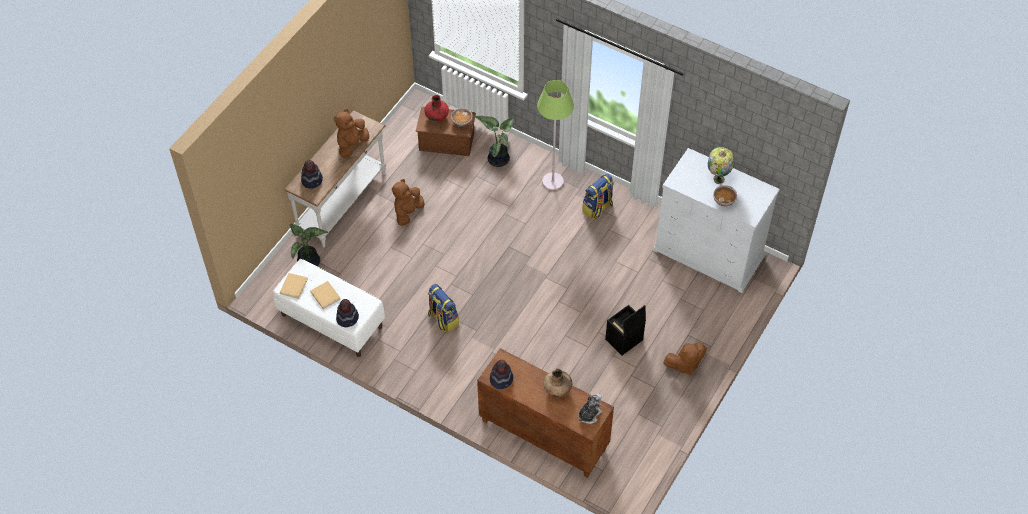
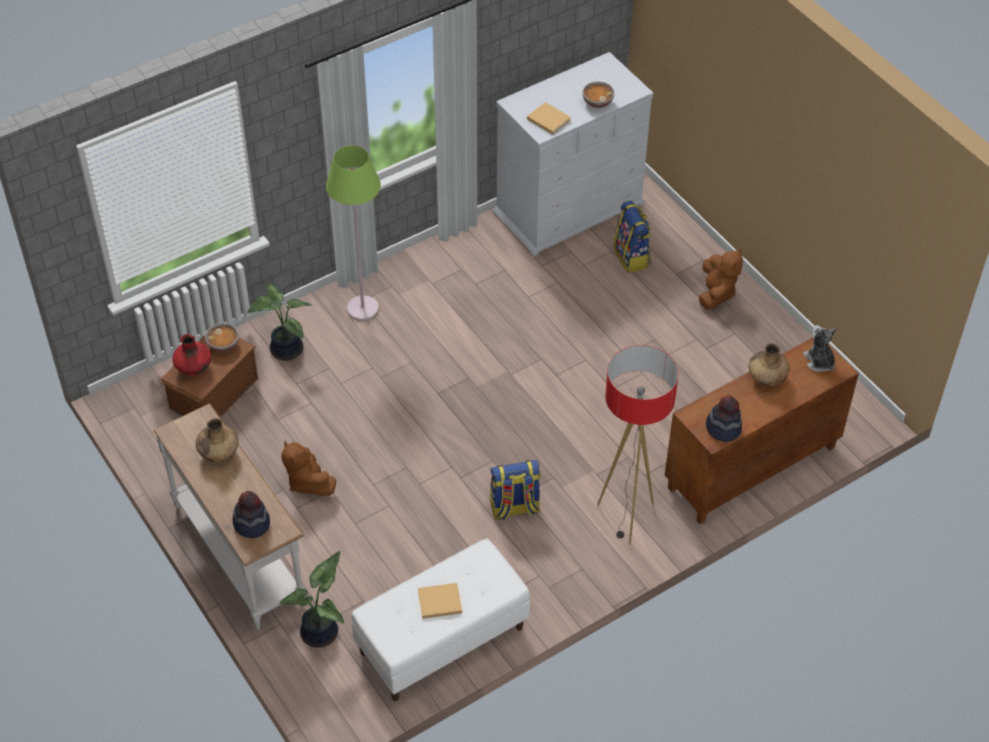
camera: 65 degrees left, 5 degrees down
(294, 285) = (398, 635): beige book -> beige book (548, 119)
(348, 318) = (495, 588): hat -> none
(352, 145) = (218, 453): brown plush toy -> brown vase
(466, 380) = (626, 517): none -> floor lamp
(597, 208) = (436, 282): backpack -> backpack (632, 257)
(624, 340) = (651, 335): black storage box -> none
(718, 178) = (561, 94): table lamp -> none

